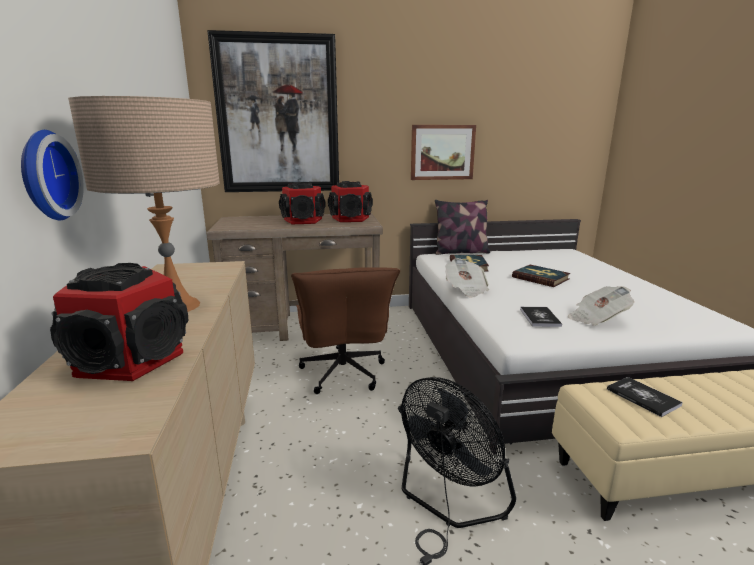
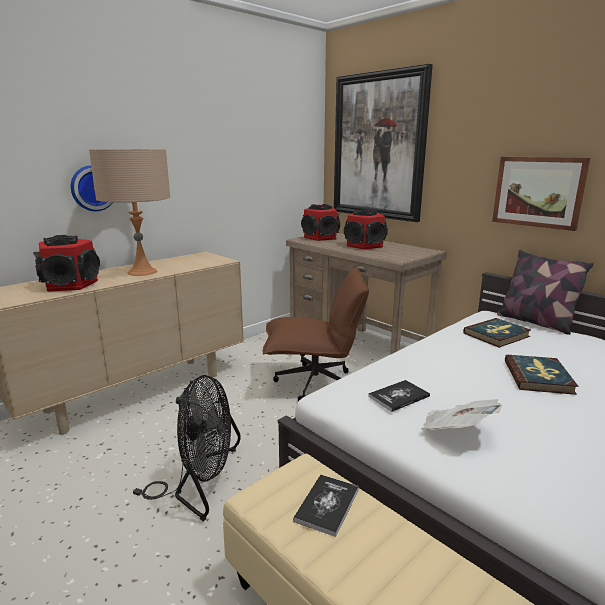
camera: 55 degrees right, 0 degrees up
(342, 372) = (313, 383): brown office chair -> brown office chair turned 135 degrees counterclockwise
(351, 219) = (404, 252): speaker -> speaker (321, 237)
(466, 289) = (419, 349): newspaper -> none

